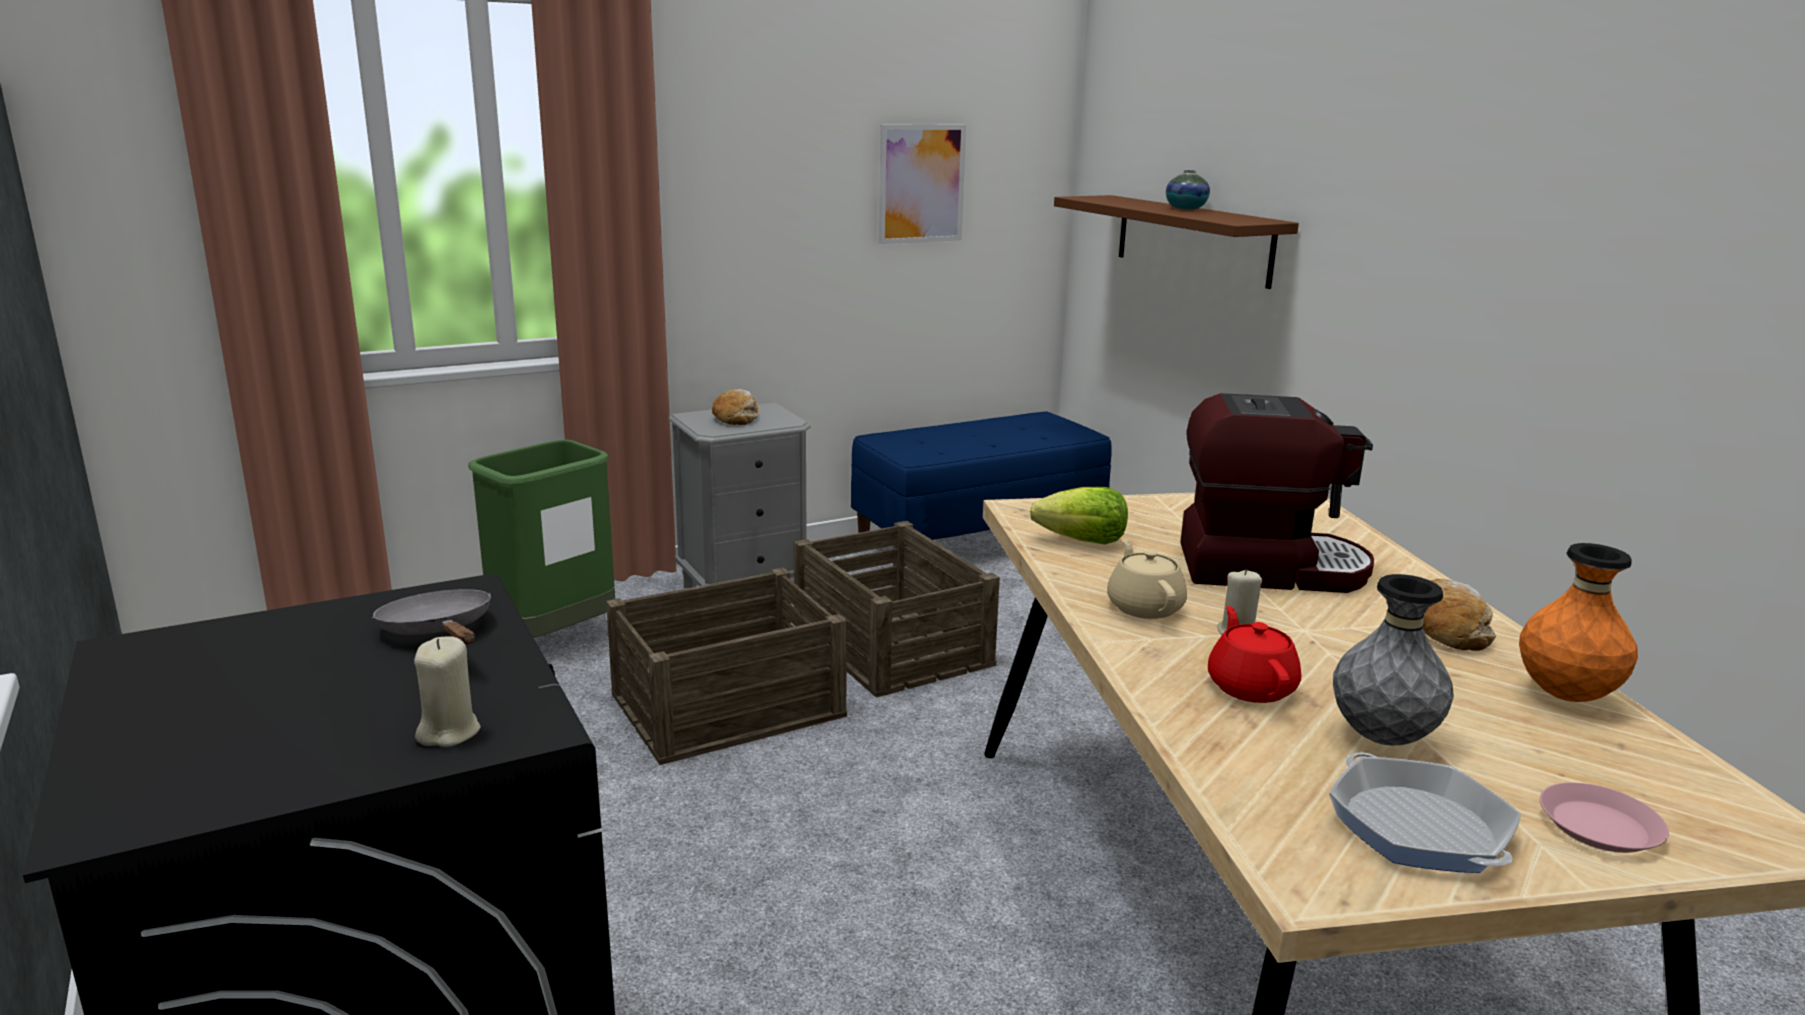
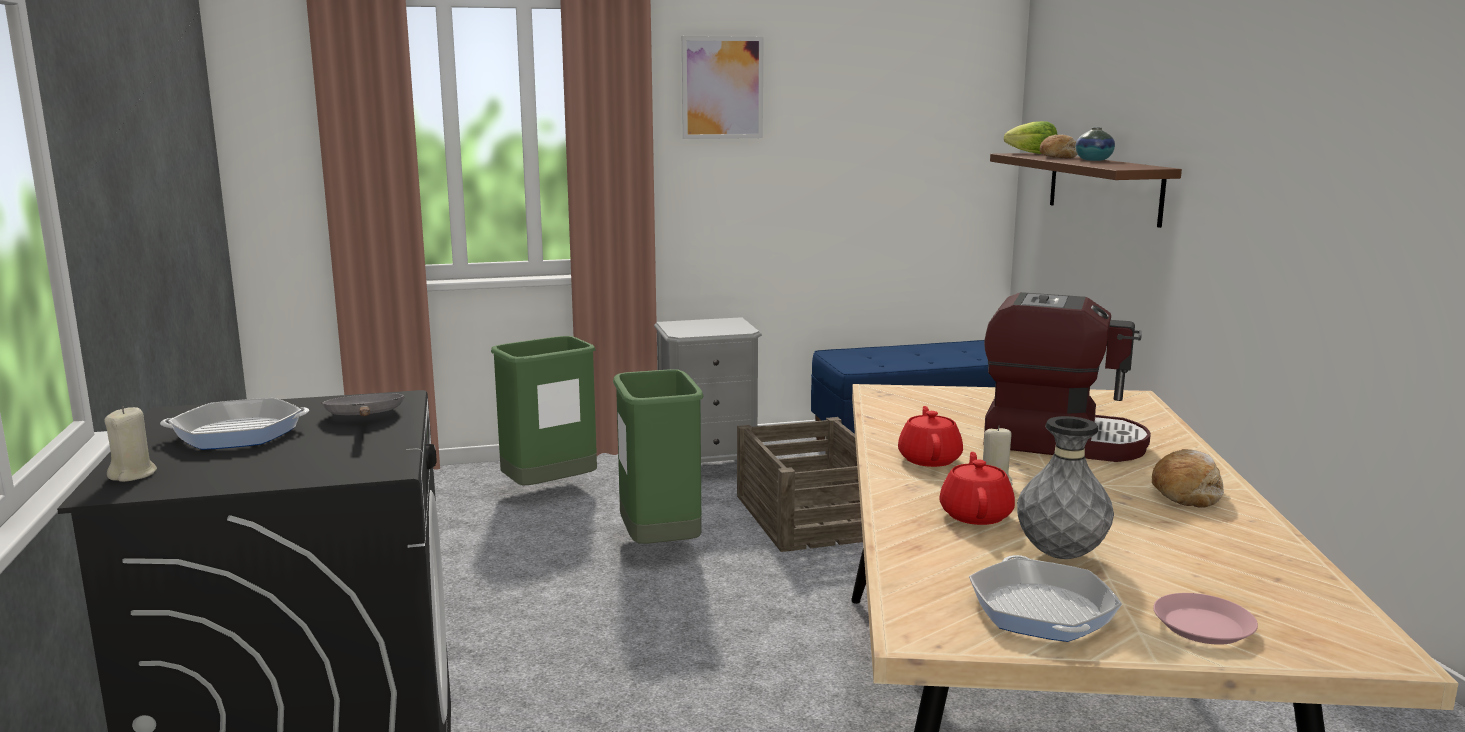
camera: 15 degrees right, 5 degrees down
(255, 681) = (238, 433): none -> frying pan
(449, 732) = (333, 466): beige candle -> beige candle (133, 475)
(726, 704) = (659, 546): crate -> green trash can
(736, 417) = (705, 326): bread -> bread (1058, 157)
(921, 184) = (877, 143): picture -> picture (722, 88)
(1083, 542) = (913, 415): lettuce -> lettuce (1032, 153)
(1144, 607) = (929, 459): beige teapot -> red teapot
(1565, 696) = (1255, 543): orange vase -> none

